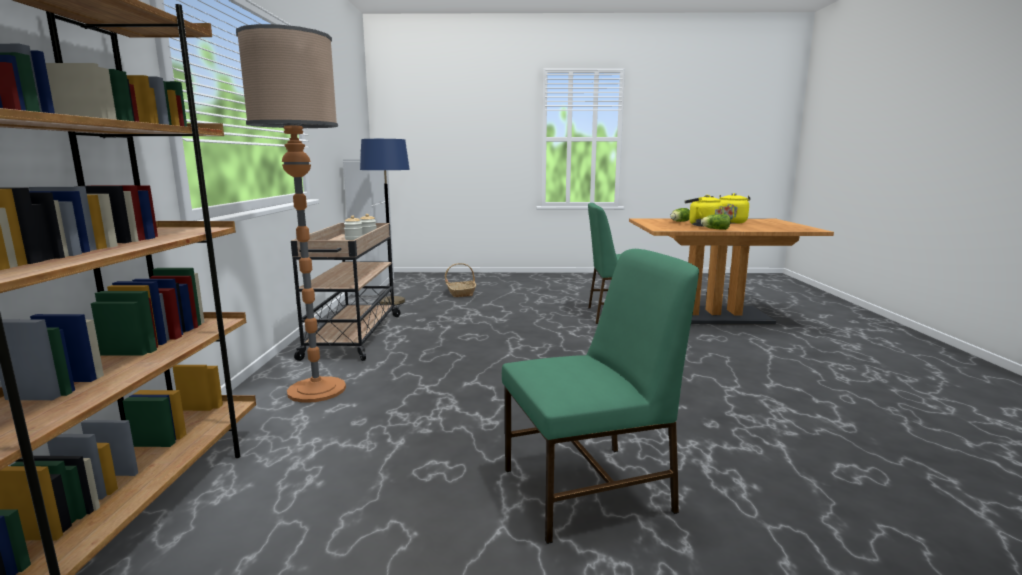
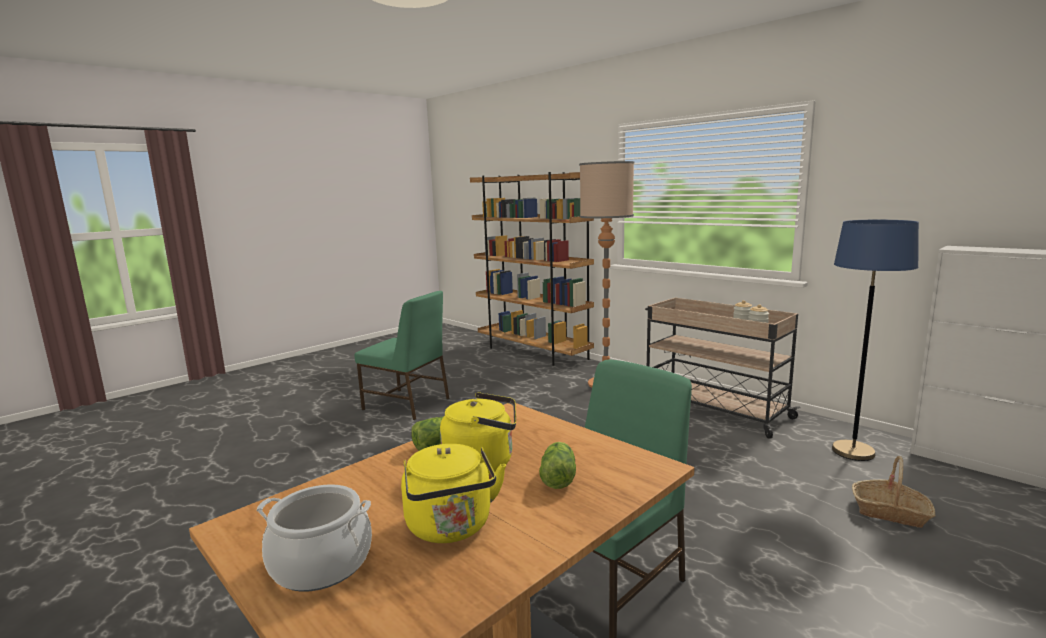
camera: 135 degrees right, 0 degrees up
(590, 490) = (407, 404): green chair -> green chair turned 90 degrees counterclockwise
(777, 224) = (321, 564): none -> cooking pot

